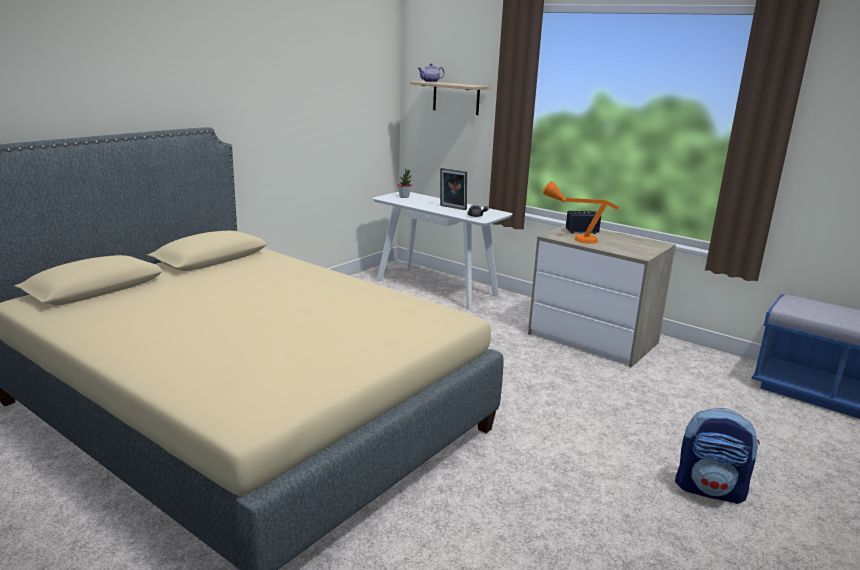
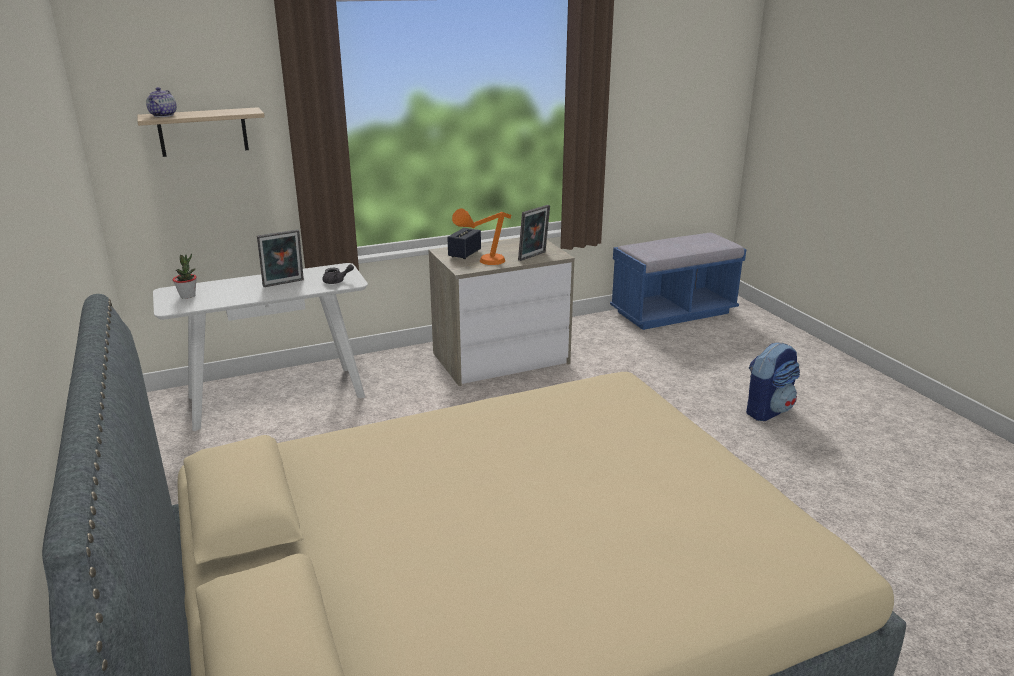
camera: 60 degrees left, 5 degrees up
(620, 249) = (533, 256): none -> picture frame

